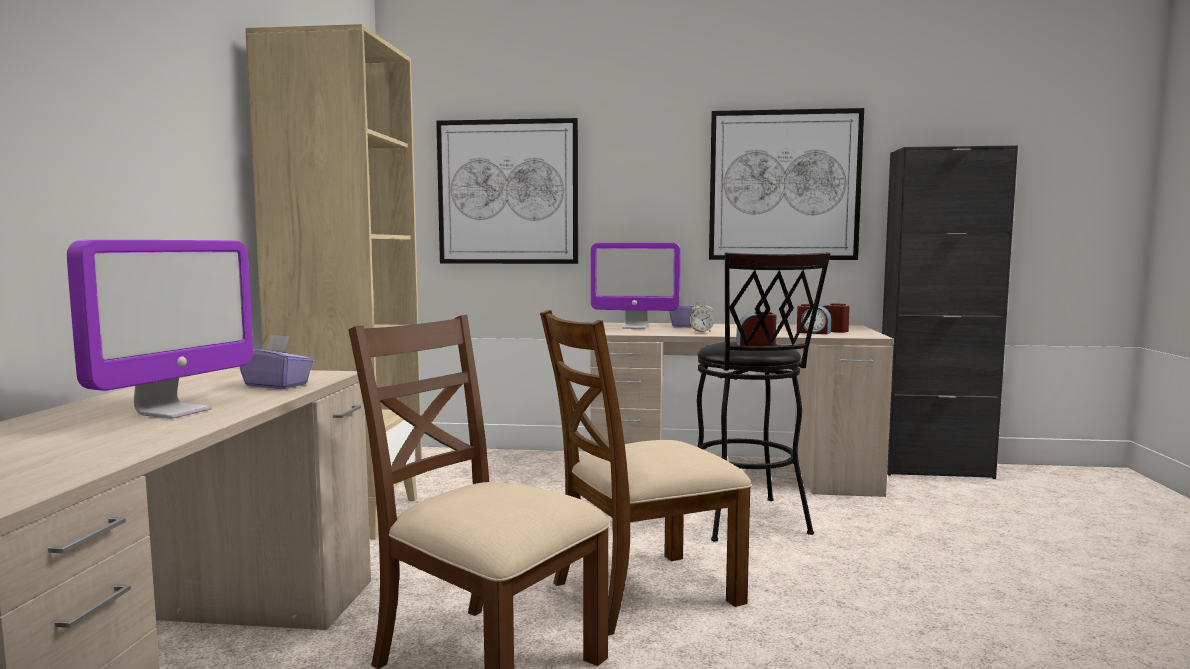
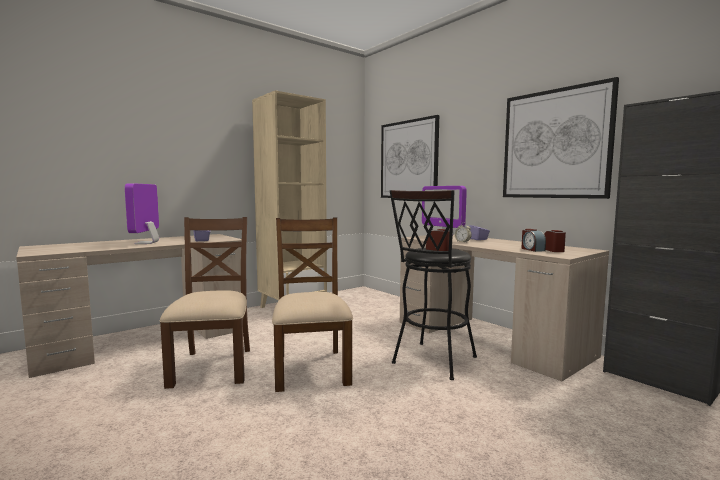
camera: 45 degrees right, 0 degrees up
(173, 412) = (147, 243): monitor -> monitor turned 105 degrees clockwise
(643, 591) = (311, 368): brown chair -> brown chair turned 60 degrees clockwise

